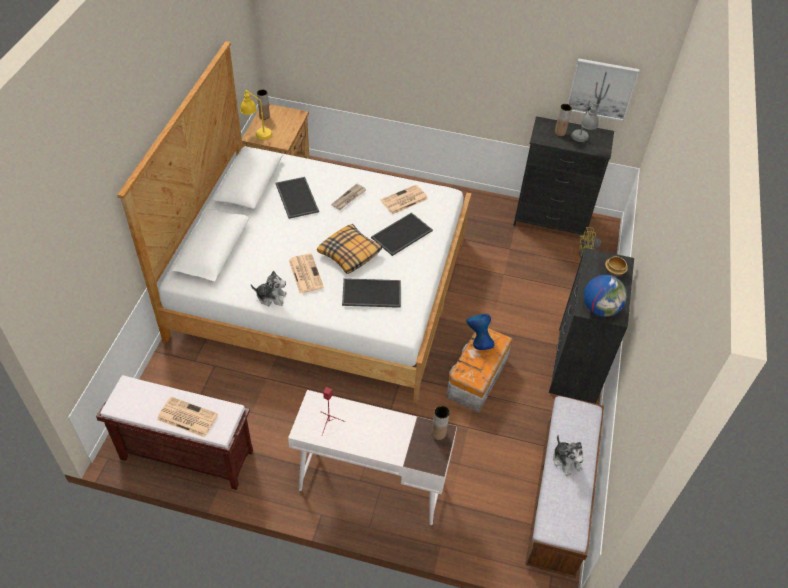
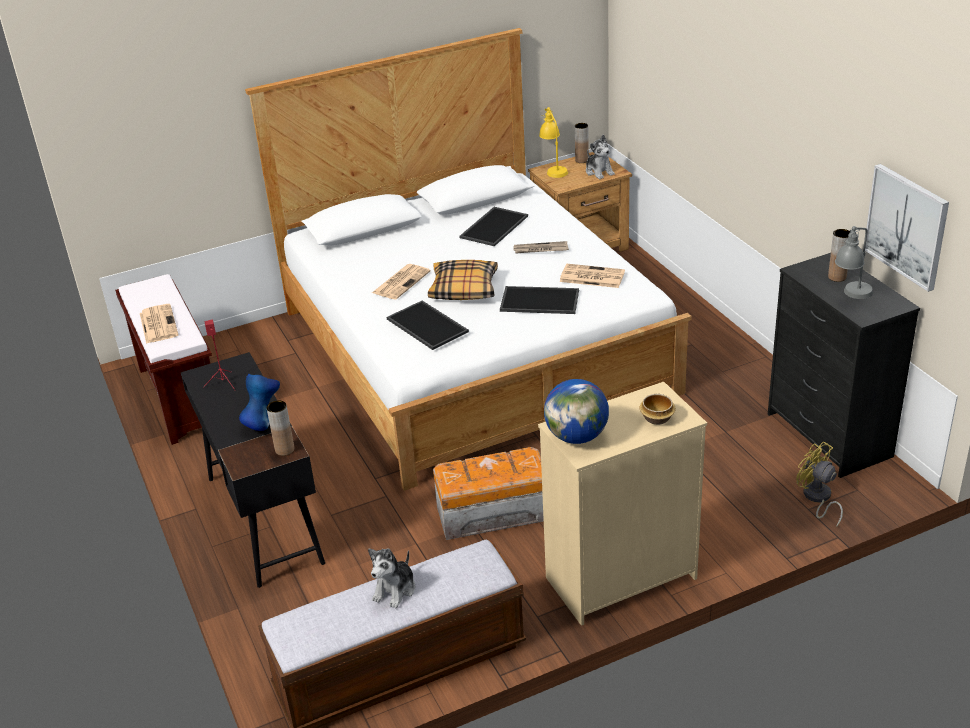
camera: 55 degrees right, 15 degrees down
(271, 297) = (346, 283): plush toy -> plush toy (599, 172)
(370, 484) = (264, 519): white desk -> black desk
(478, 342) = (508, 457): blue vase -> blue vase (263, 422)
(576, 365) = (620, 577): black dresser -> beige dresser

